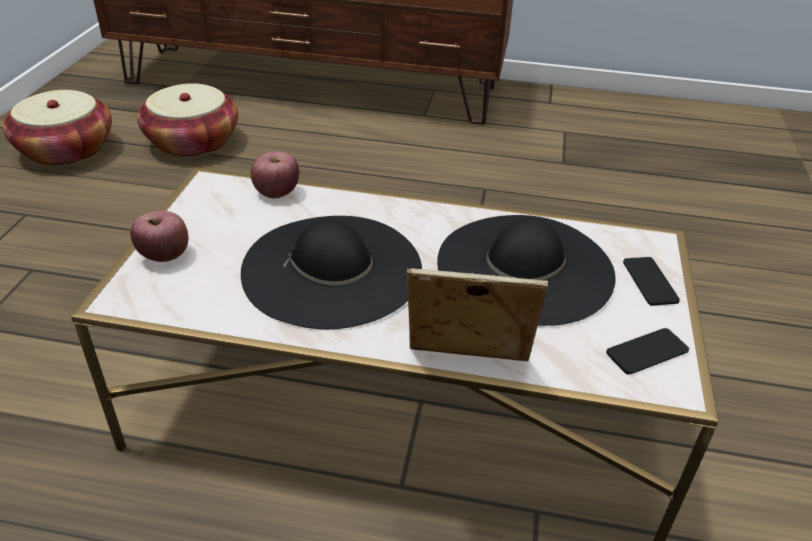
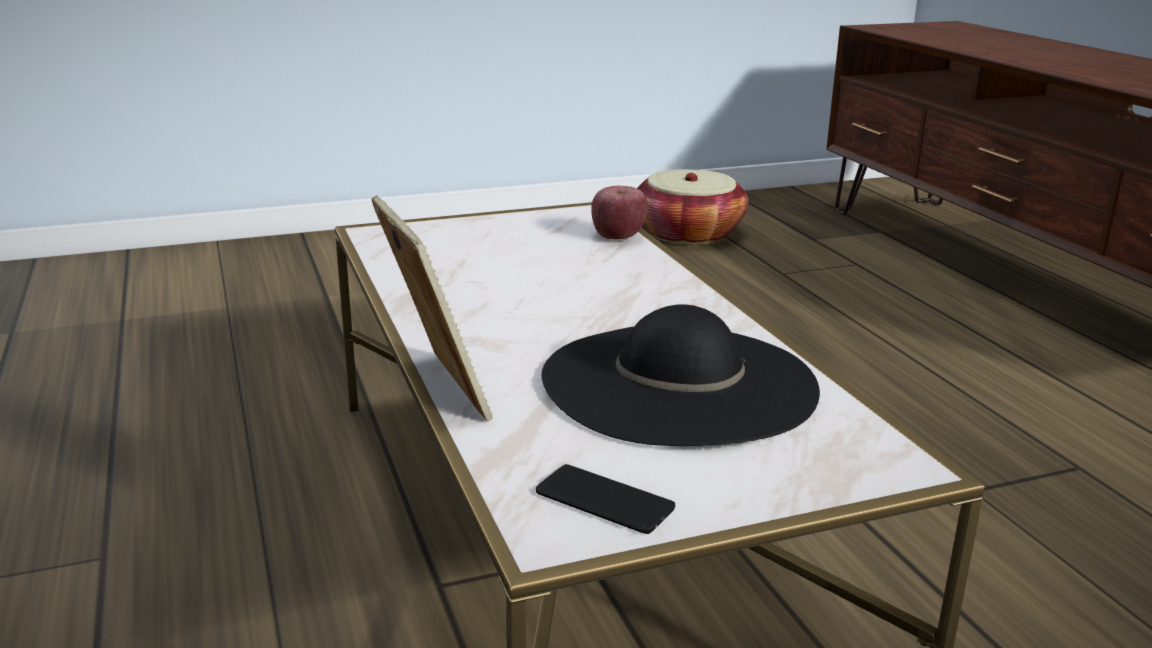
camera: 60 degrees right, 15 degrees down
(164, 255) = (451, 228): apple -> none
(193, 142) = (804, 272): basket -> none
(332, 269) = (525, 290): black hat -> none
(650, 281) = (783, 475): phone -> none

